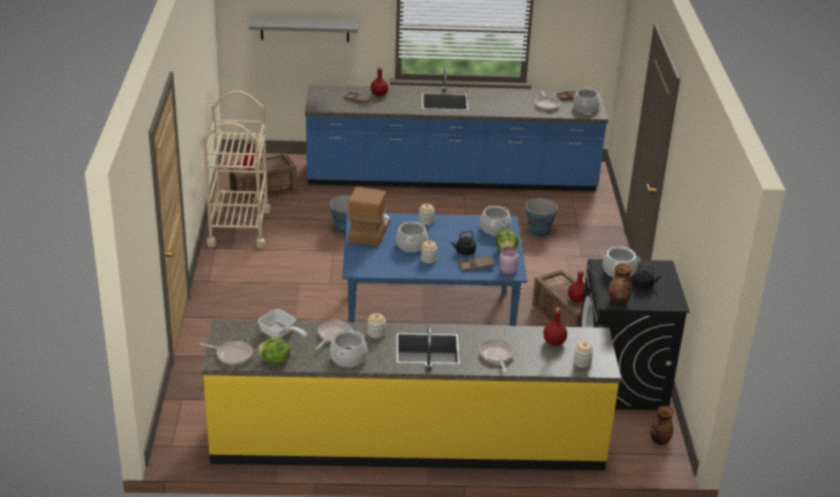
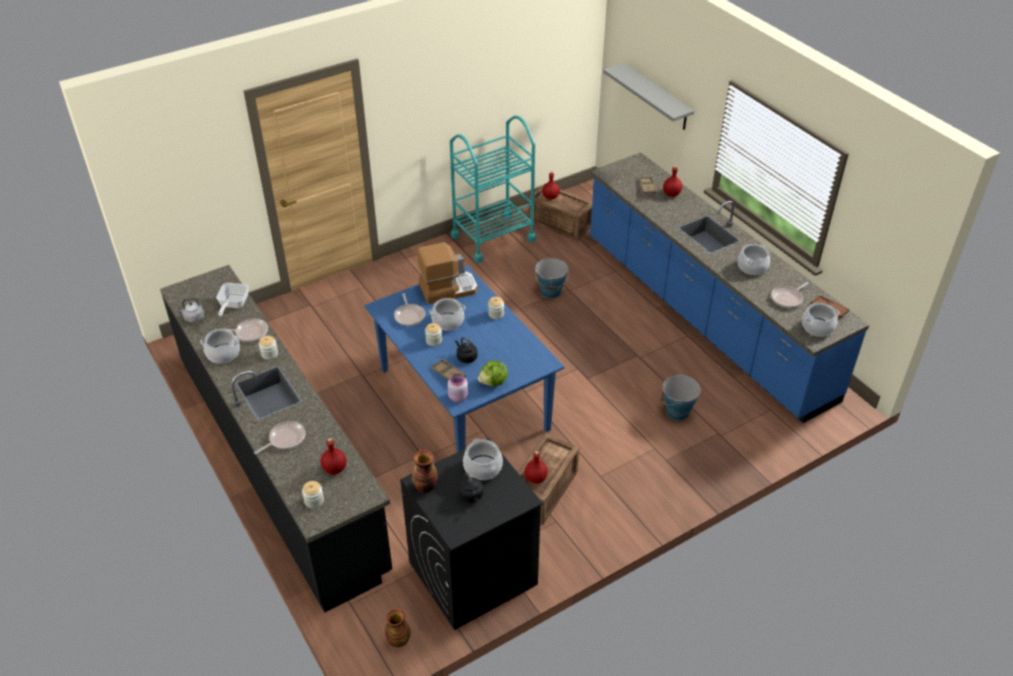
camera: 60 degrees right, 10 degrees up
(232, 355) = (188, 294): frying pan -> frying pan (409, 315)
(239, 228) = (493, 238): beige cart -> turquoise cart
(274, 361) = (193, 318): lettuce -> grey kettle
(408, 441) = (280, 460): yellow counter -> black counter
(494, 229) = (525, 360): cooking pot -> cooking pot (752, 267)

